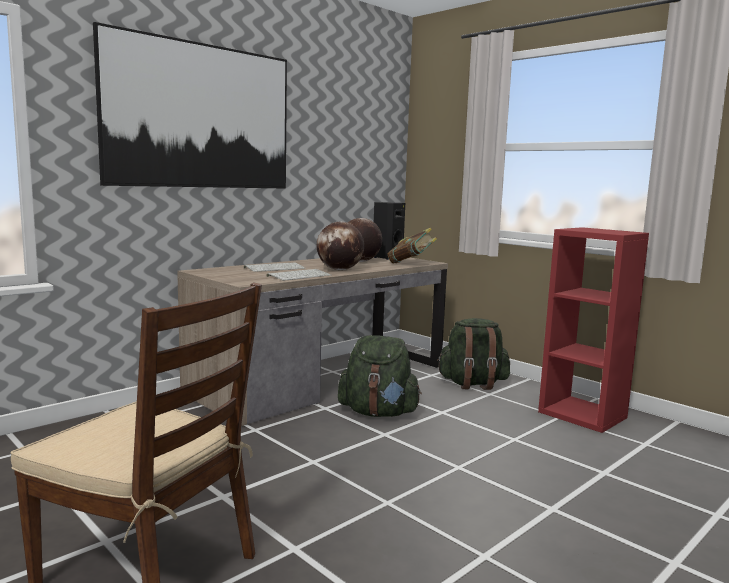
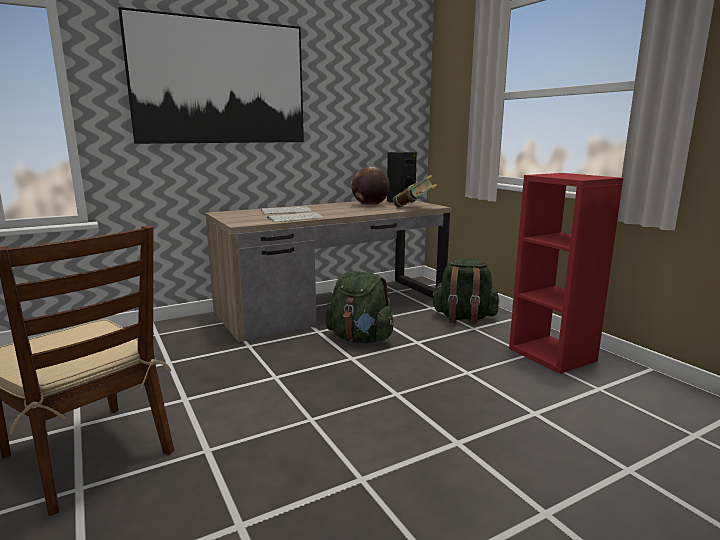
camera: 15 degrees right, 5 degrees up
(340, 270) = (340, 213): globe -> none

